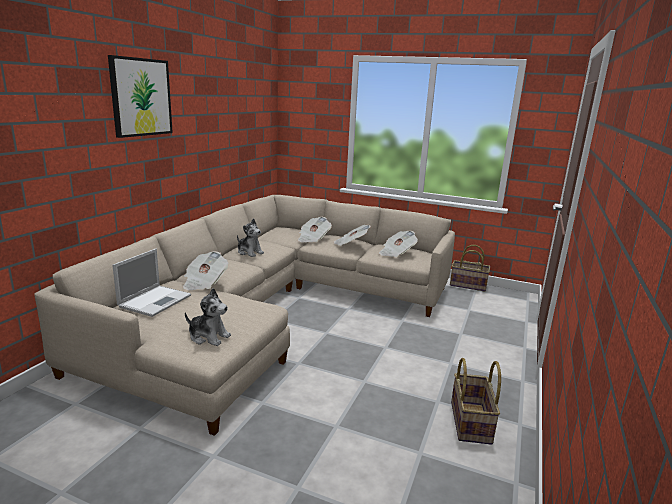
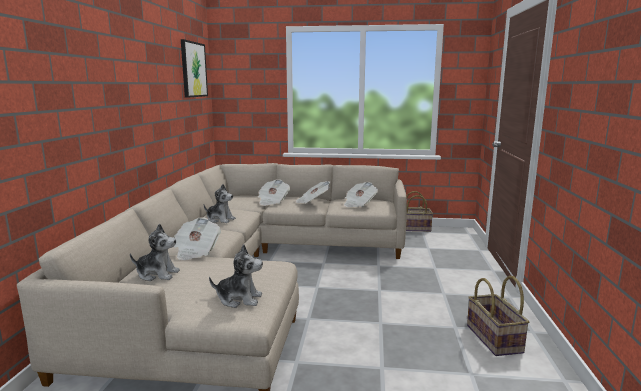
camera: 15 degrees left, 5 degrees down
(141, 97) = (103, 60): picture -> picture (193, 69)
(156, 300) = (157, 274): laptop -> plush toy

